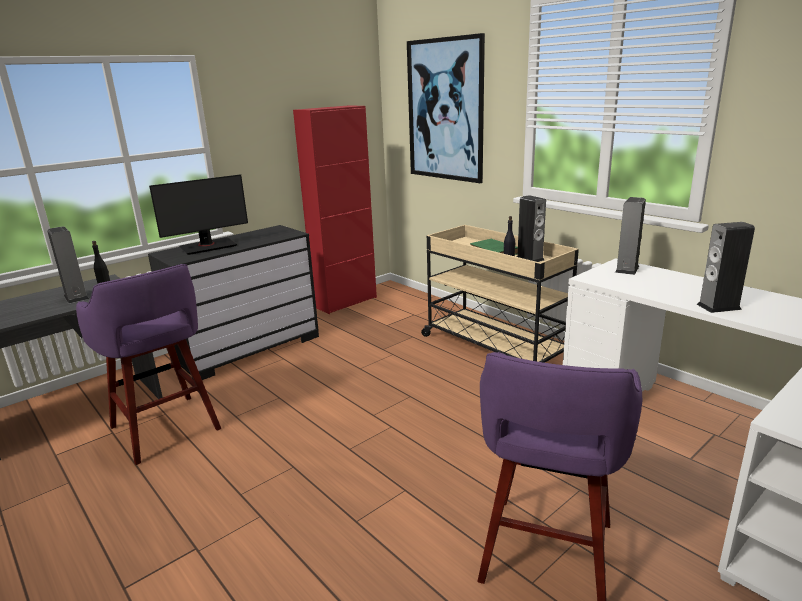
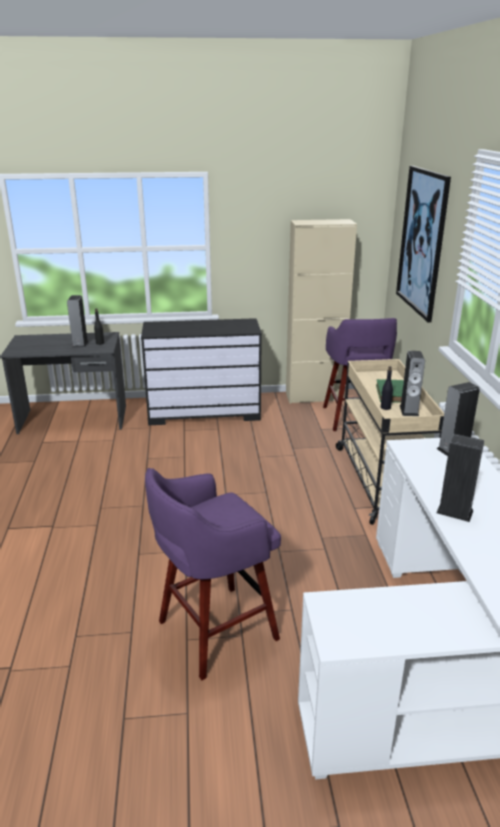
camera: 35 degrees right, 5 degrees up
(166, 430) = (104, 451): purple stool -> purple stool (354, 419)
(207, 246) = (182, 326): monitor -> none
(345, 302) = (314, 397): red cabinet -> beige cabinet

